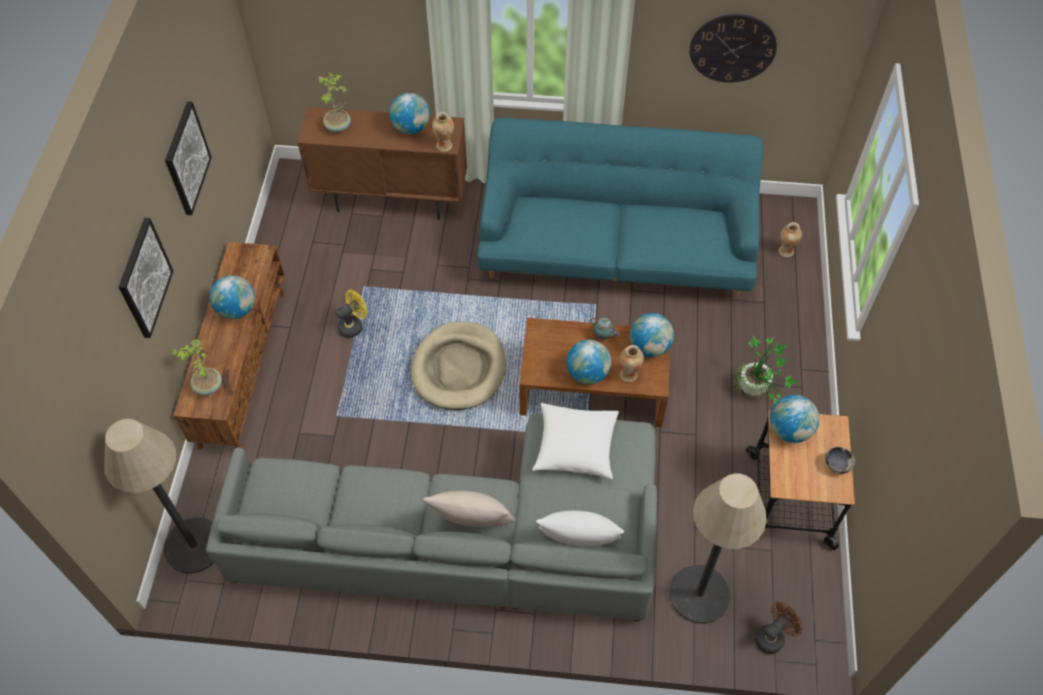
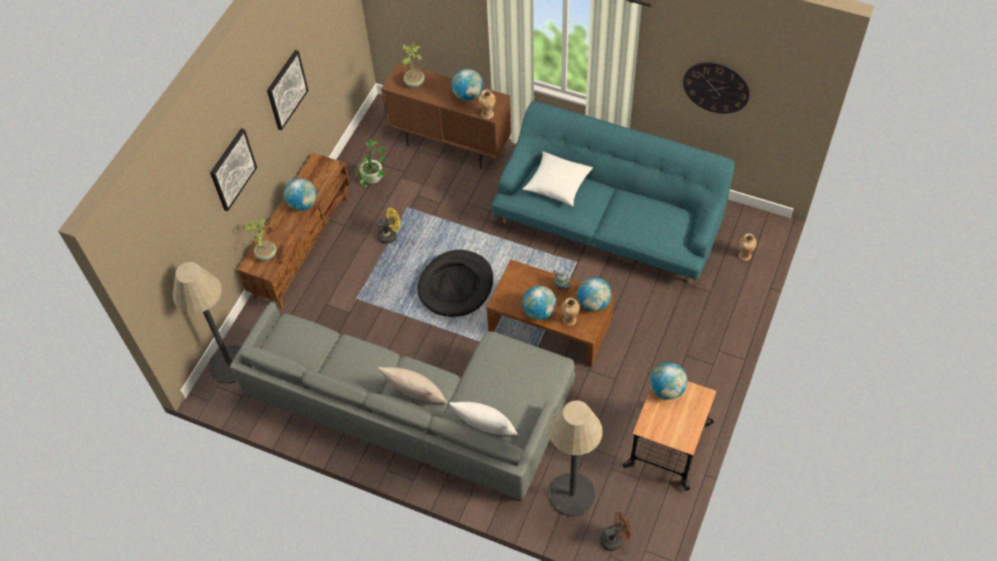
camera: 20 degrees right, 0 degrees up
(459, 368) = (456, 286): beige dog bed -> black dog bed
(575, 447) = (509, 362): white pillow -> white pillow (557, 184)
(756, 393) = (675, 360): potted plant -> potted plant (373, 182)
(837, 465) = (692, 424): bowl -> none

